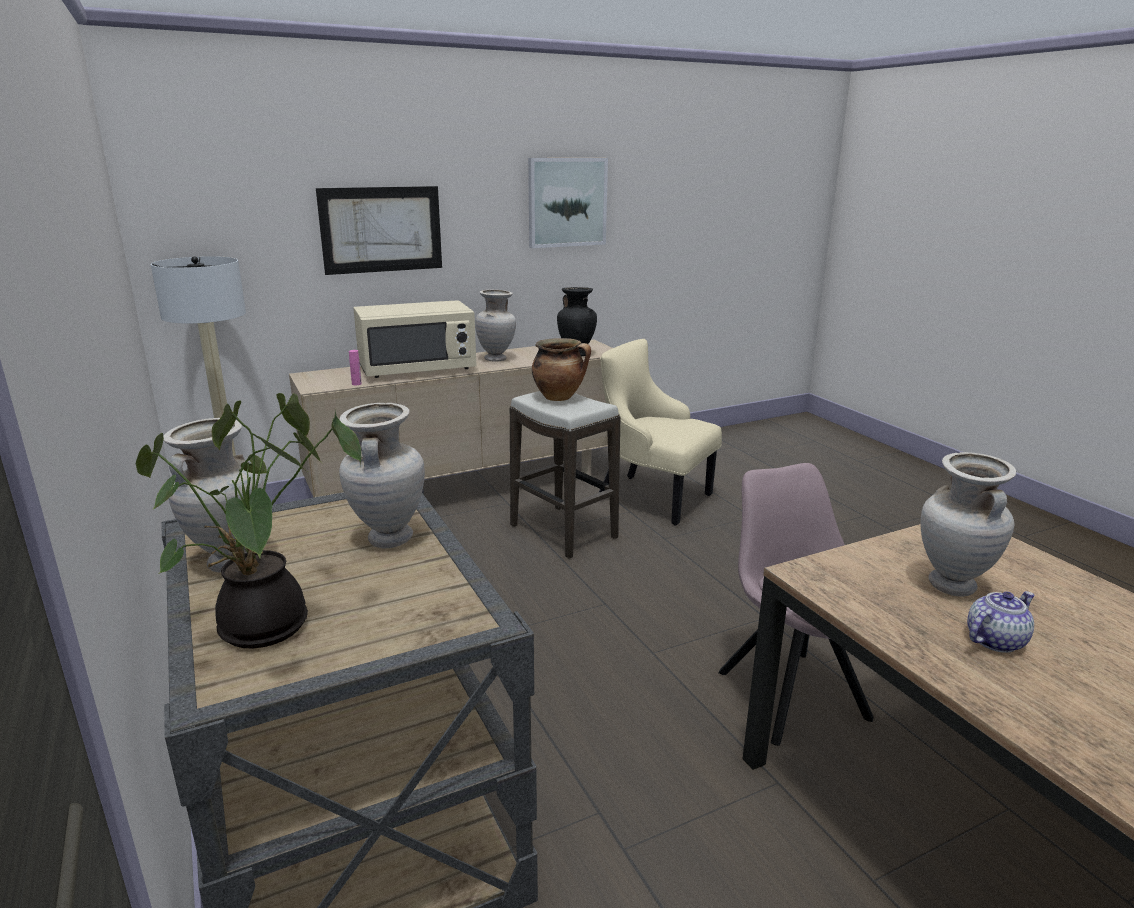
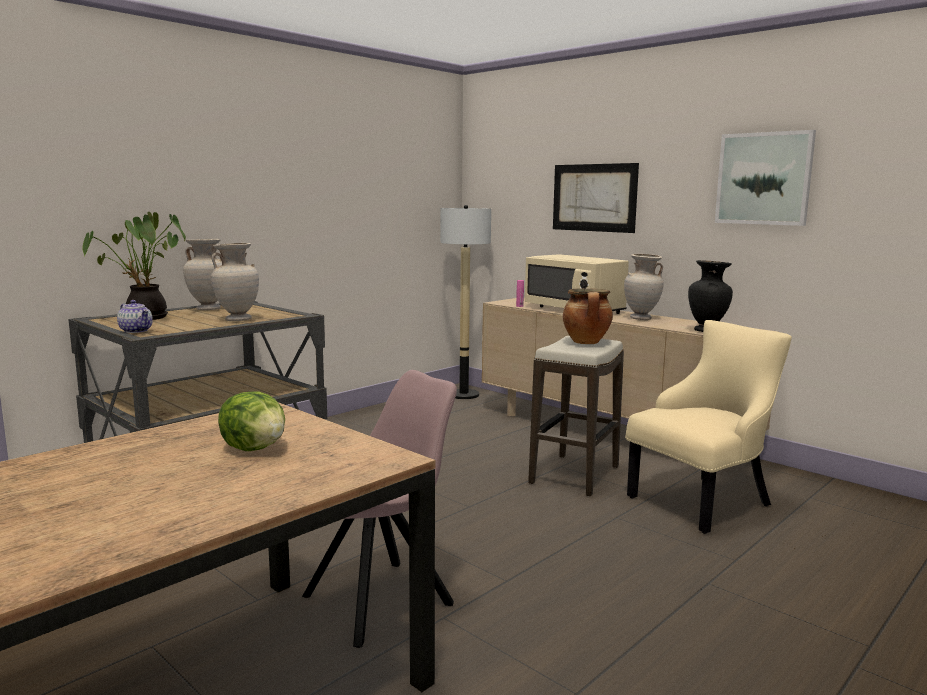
camera: 70 degrees right, 10 degrees down
(655, 499) = (700, 503): beige chair -> beige chair turned 45 degrees clockwise
(950, 586) = (255, 448): beige vase -> lettuce
(994, 640) = (162, 457): teapot -> teapot (136, 331)

